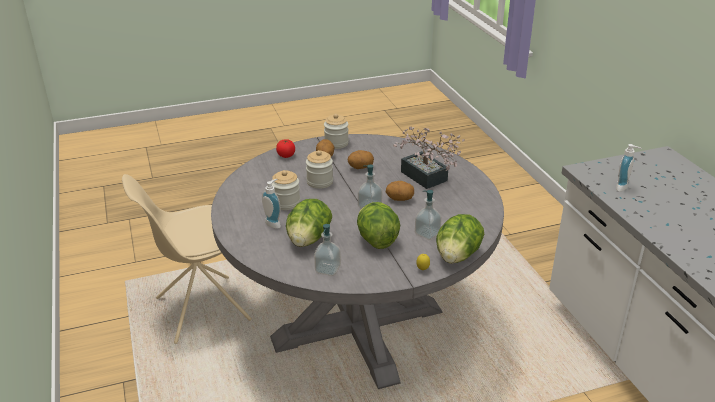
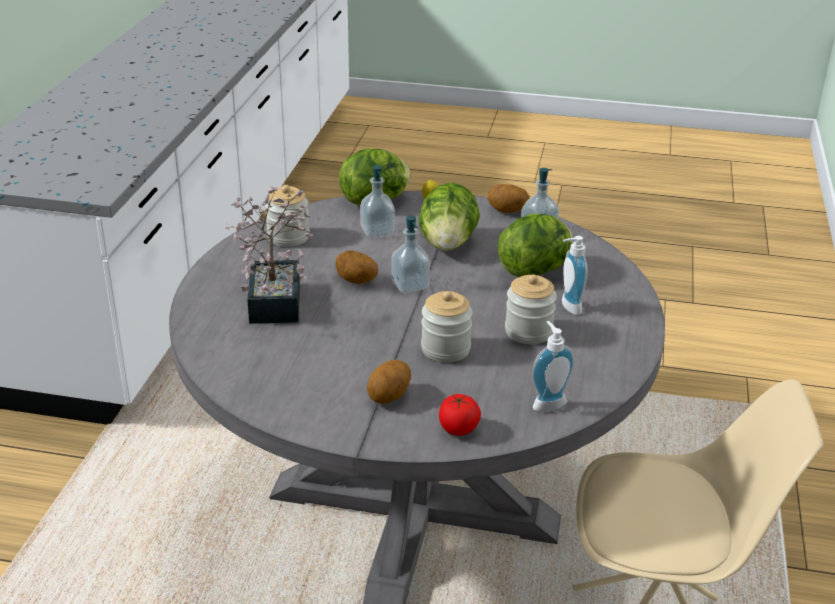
camera: 150 degrees left, 0 degrees up
(336, 143) = (337, 422): jar -> jar (288, 237)
(360, 167) = (351, 352): potato -> potato (507, 211)
(624, 188) = (103, 161): soap dispenser -> soap dispenser (547, 402)

